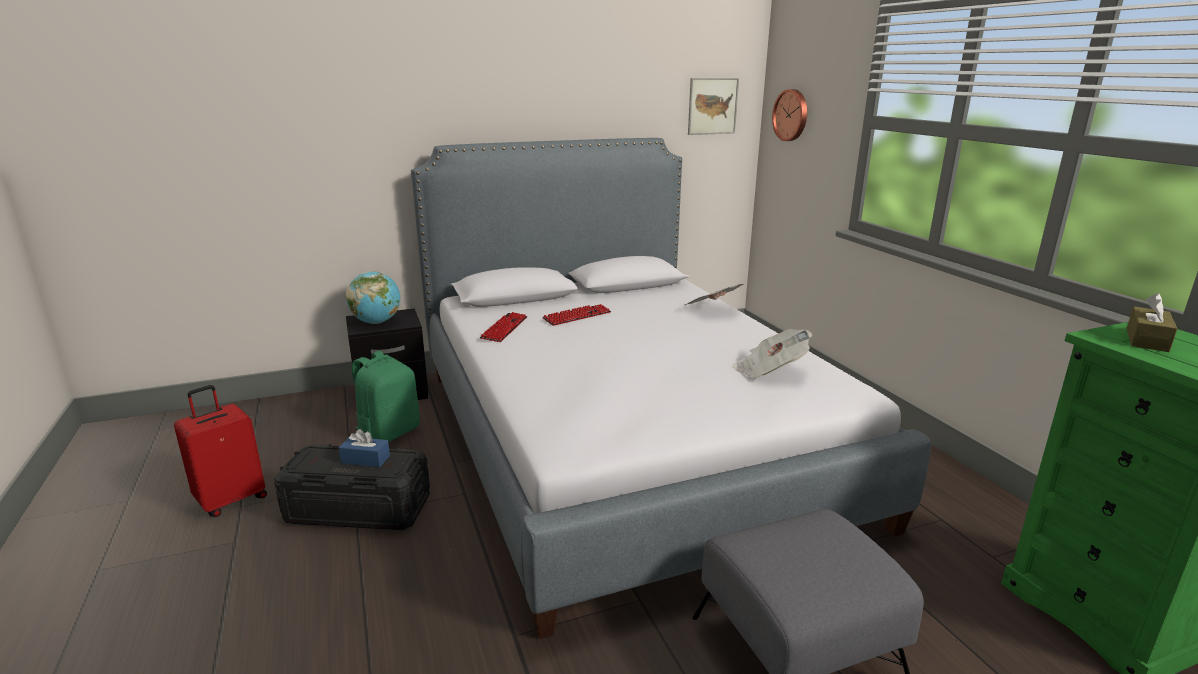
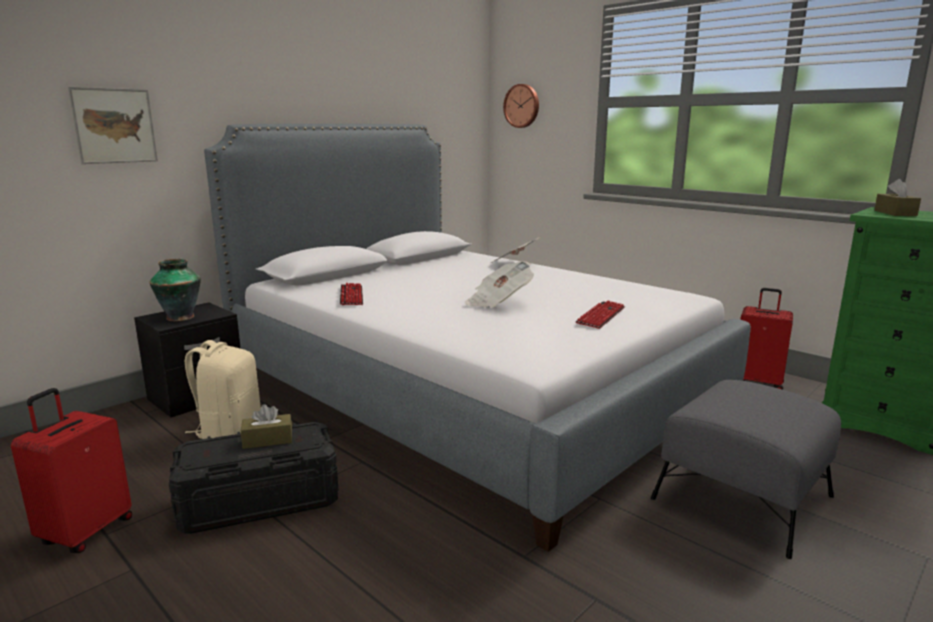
camera: 25 degrees left, 5 degrees down
(365, 459) = (268, 440): blue tissue box -> brown tissue box
(376, 322) = (179, 317): globe -> vase
(389, 433) = (228, 430): green backpack -> beige backpack
(577, 316) = (407, 280): keyboard -> keyboard (601, 316)
(712, 106) = (454, 100): picture -> picture (114, 126)
(769, 371) = (613, 293): newspaper -> newspaper (498, 302)
(975, 510) = (758, 382): none -> red suitcase

